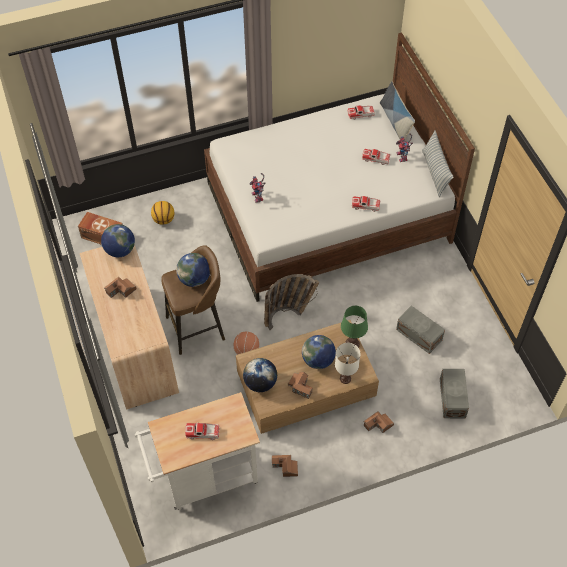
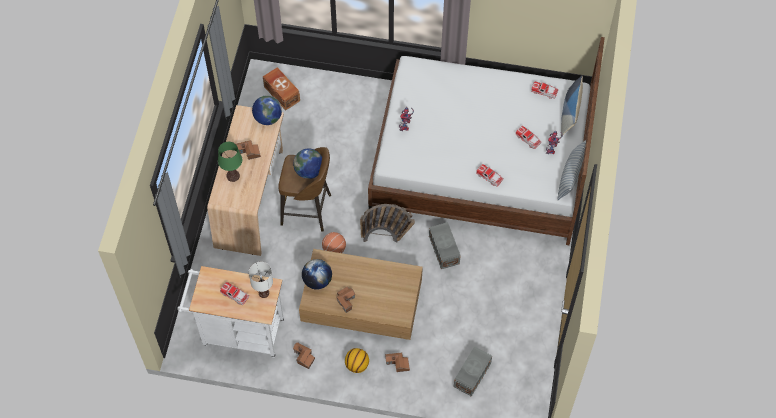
camera: 30 degrees right, 5 degrees up
(163, 220) = (339, 103): basketball -> basketball (357, 365)
(318, 360) = (374, 286): globe -> none
(345, 378) = (385, 312): white table lamp -> white table lamp (264, 293)
(352, 344) = (409, 287): green table lamp -> green table lamp (233, 176)
(419, 335) = (482, 310): grey storage box -> grey storage box (443, 250)

